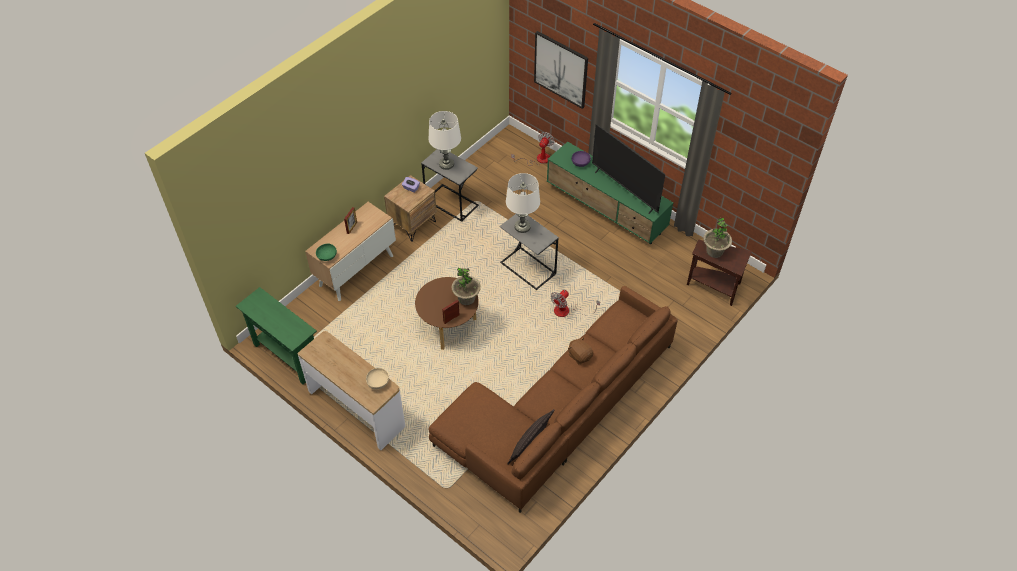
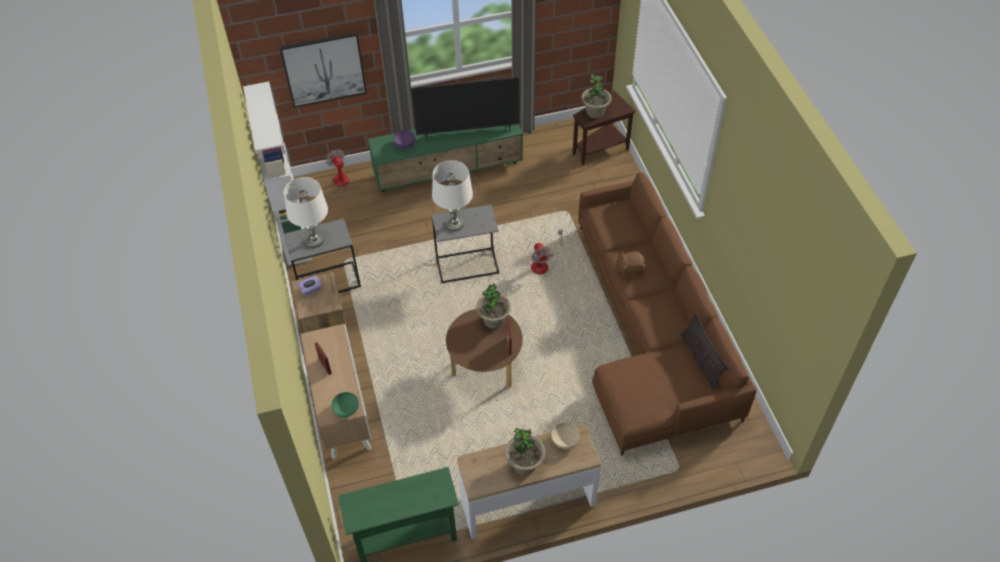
camera: 55 degrees left, 0 degrees up
(343, 370) = (525, 464): none -> potted plant
(478, 160) = (292, 231): none -> white bookcase

